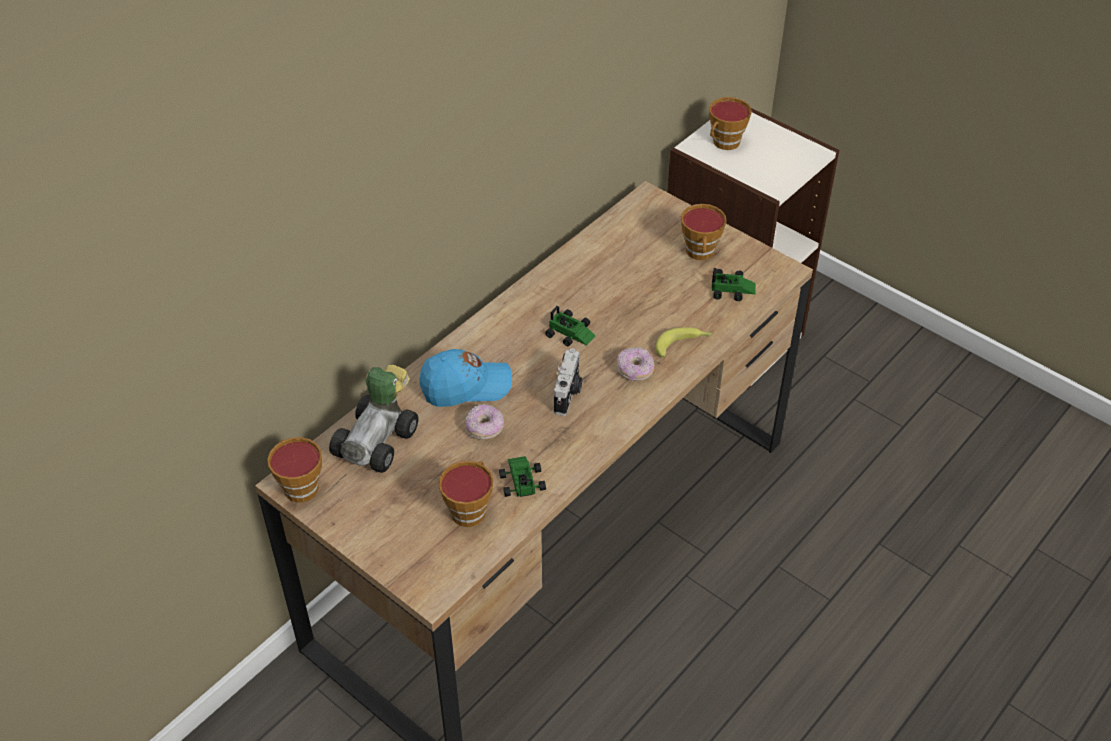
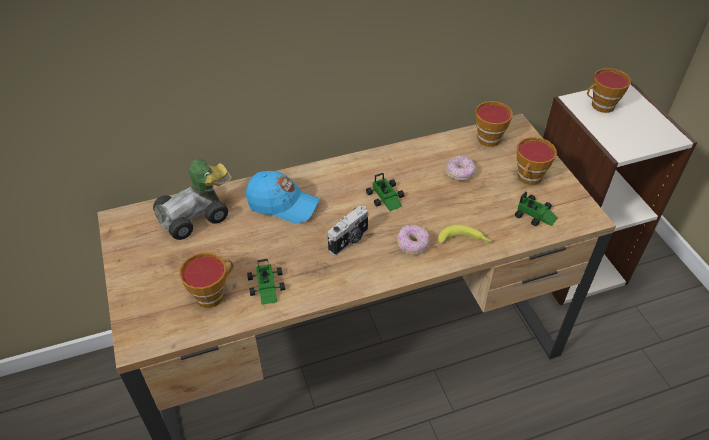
camera: 30 degrees right, 0 degrees up
(299, 486) = (121, 224): cup -> cup (487, 137)
(484, 428) = (271, 239): donut -> donut (460, 173)
(521, 477) = (267, 287): toy car -> toy car turned 150 degrees clockwise

